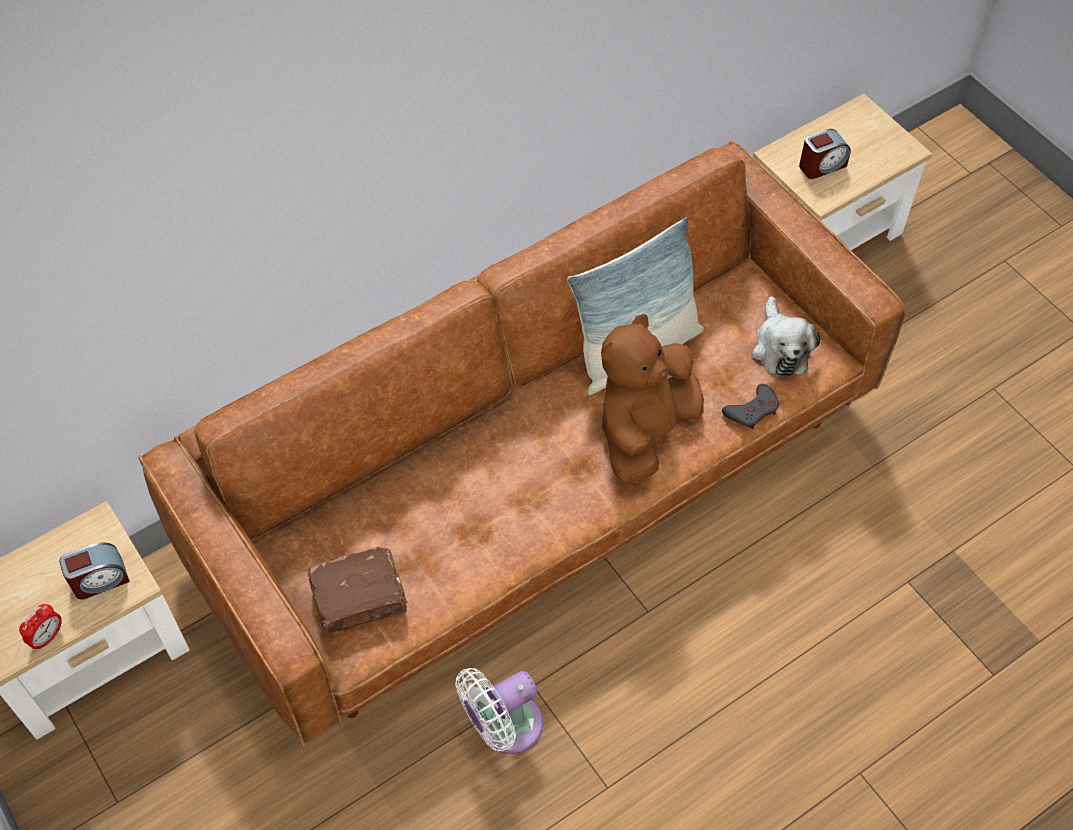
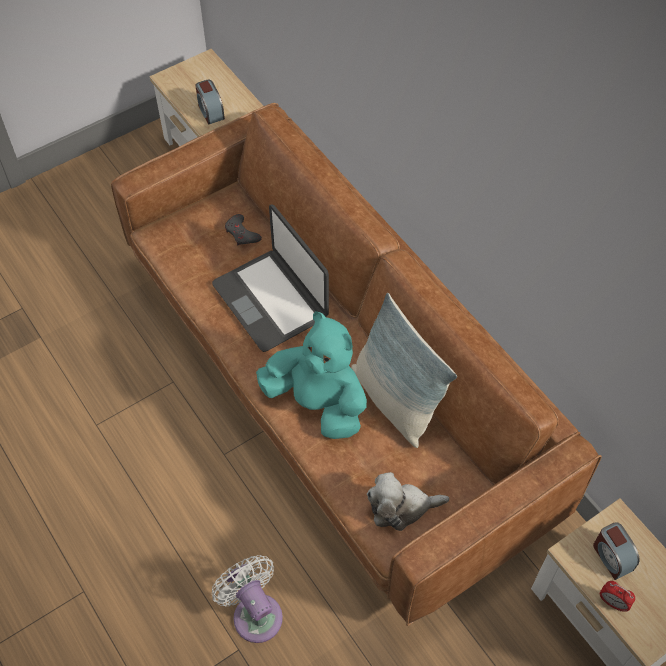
camera: 90 degrees right, 0 degrees up
(47, 637) = (175, 94): alarm clock -> alarm clock (612, 602)
(360, 597) = (191, 237): brown book -> none
(482, 487) = (271, 300): none -> laptop
(504, 727) = (145, 365): white fan -> white fan (255, 613)
(644, 431) = (317, 403): brown plush toy -> turquoise plush toy
(752, 410) = (336, 480): grey game controller -> grey game controller (242, 233)

